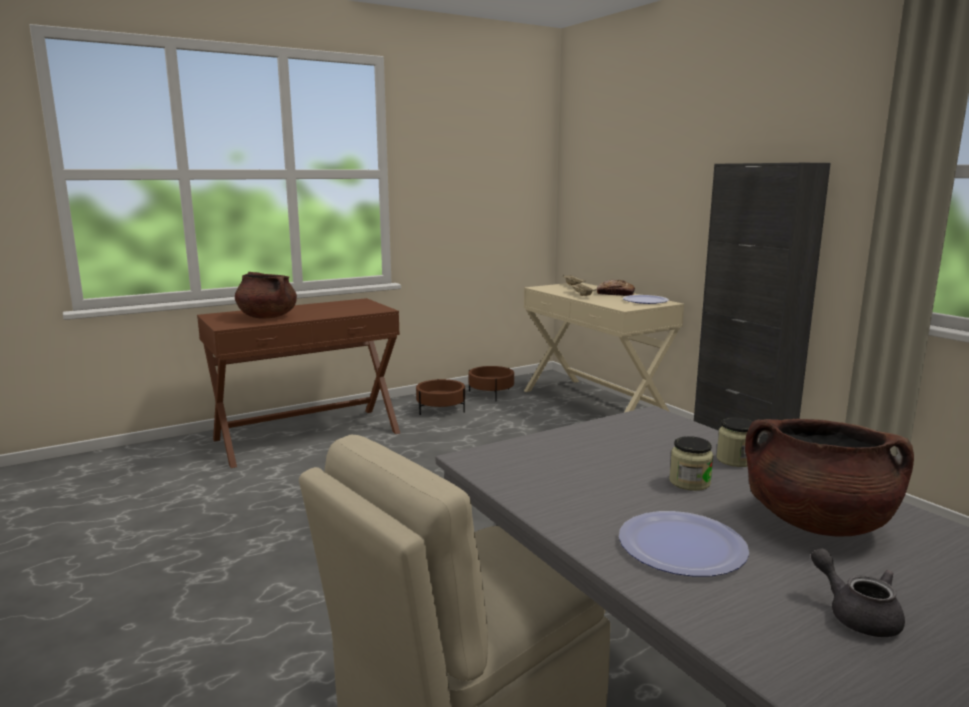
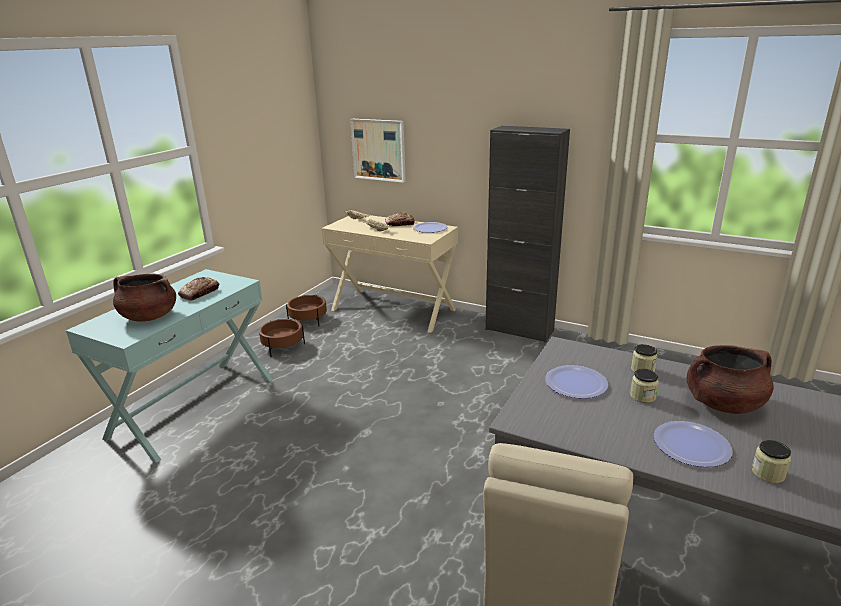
camera: 30 degrees left, 10 degrees up
(307, 435) = (193, 406): brown console table -> turquoise console table
(333, 310) = (200, 293): none -> bread
(610, 204) = (379, 150): none -> picture
(611, 448) = (576, 383): none -> plate
(766, 614) = (768, 473): none -> jar
(857, 614) = (795, 457): grey teapot -> none

